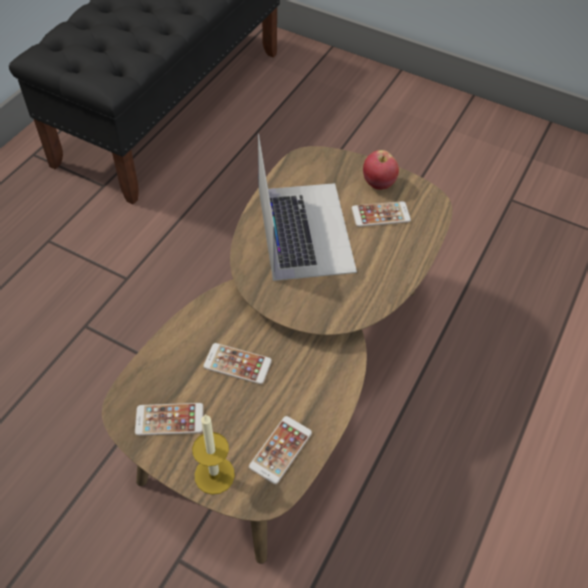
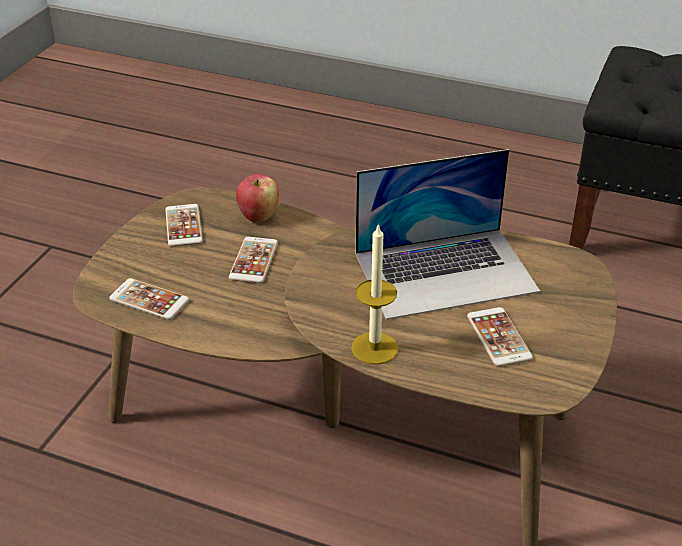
camera: 85 degrees right, 15 degrees down
(214, 475) = (122, 260): candle -> candle (374, 348)
(378, 183) = (560, 333): apple -> apple (258, 216)

